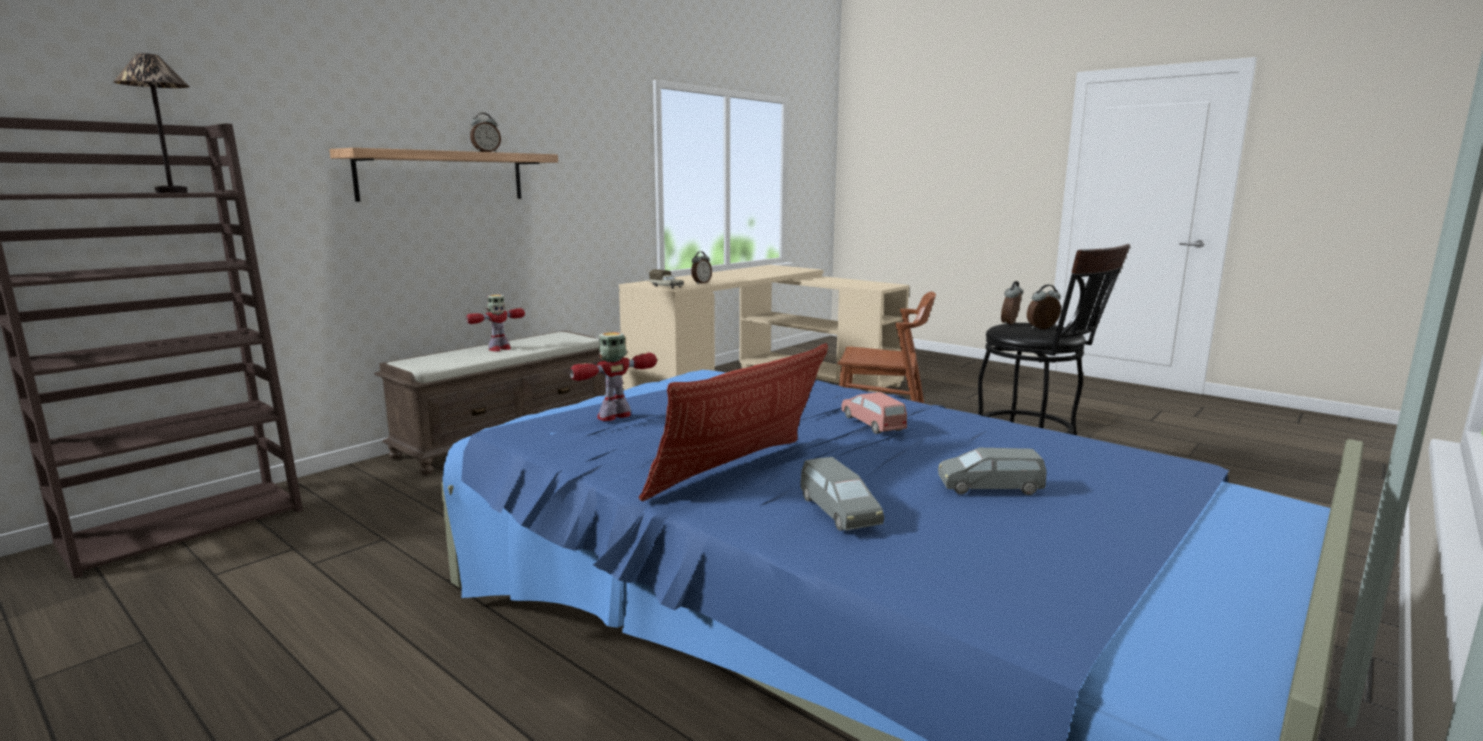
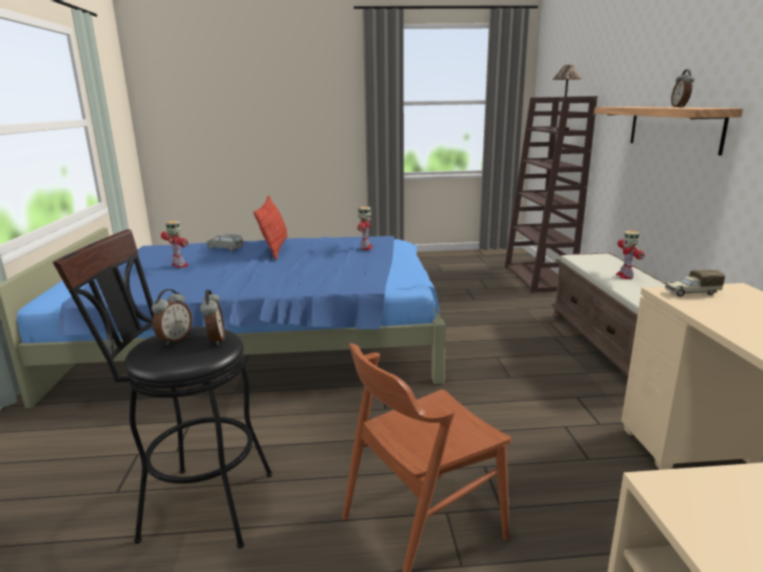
camera: 135 degrees right, 5 degrees up
(701, 283) = (724, 315): alarm clock -> none
(873, 424) = (252, 271): pink toy car -> none
(990, 487) = (179, 265): grey toy car -> toy robot

